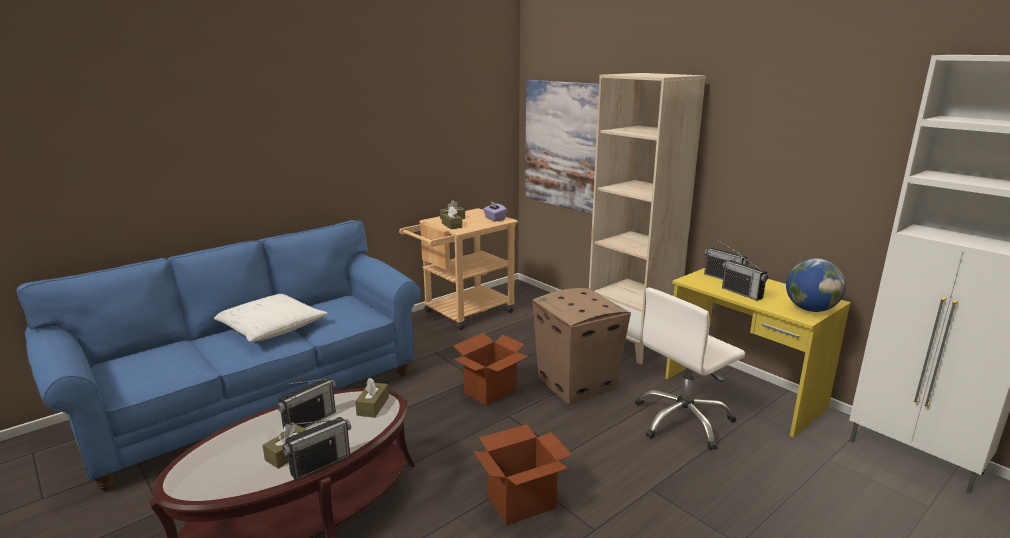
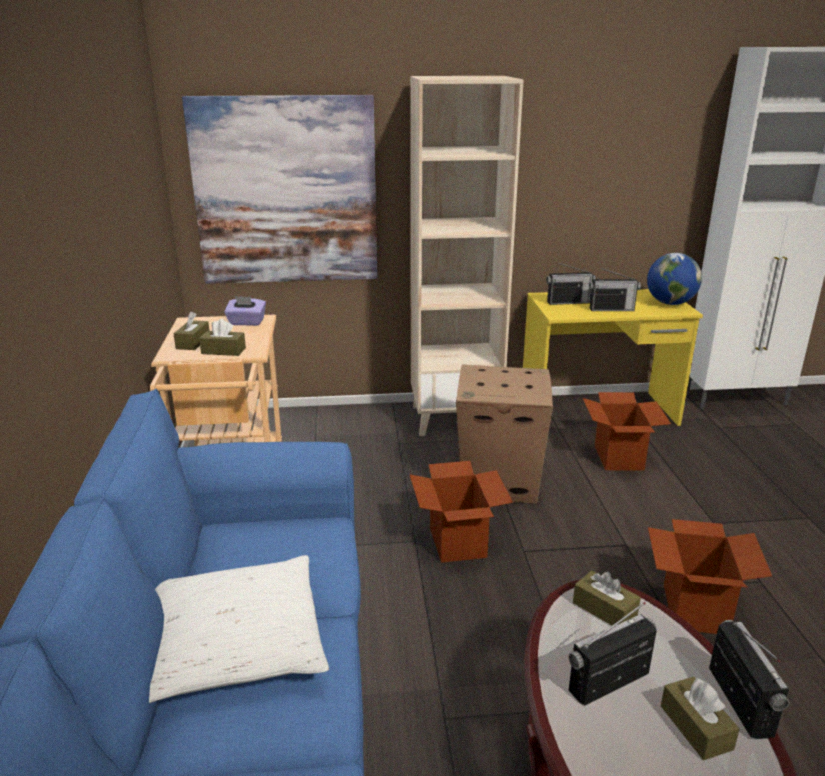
camera: 55 degrees left, 5 degrees up
(309, 421) = (609, 682): radio -> radio turned 105 degrees counterclockwise
(683, 421) = (619, 458): white office chair -> cardboard box

